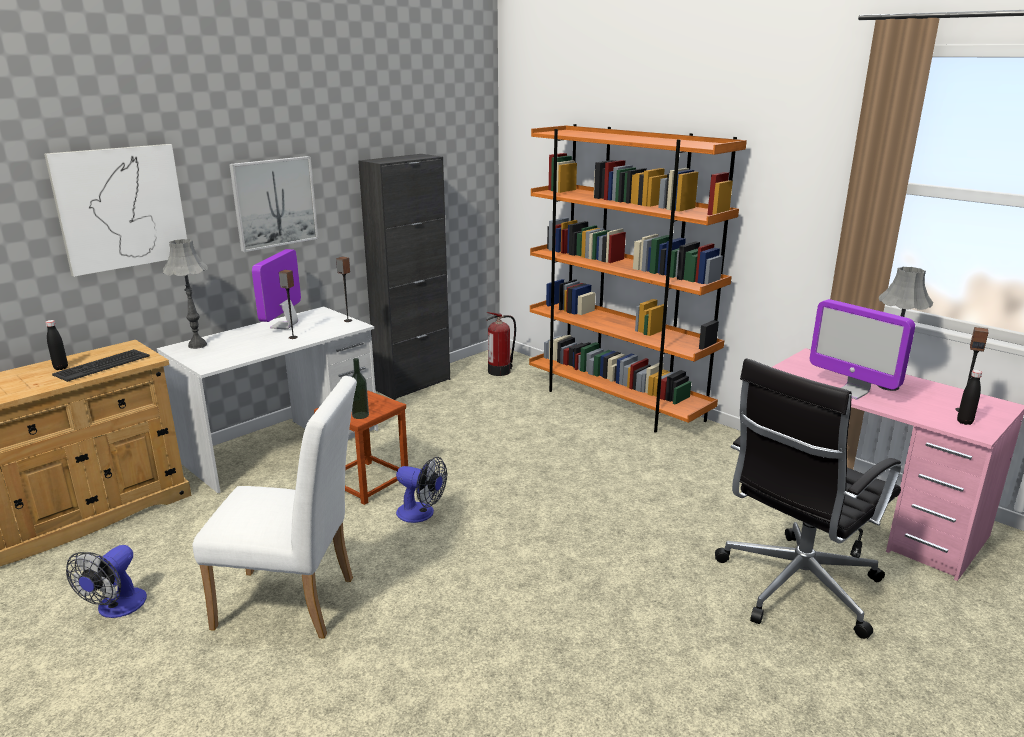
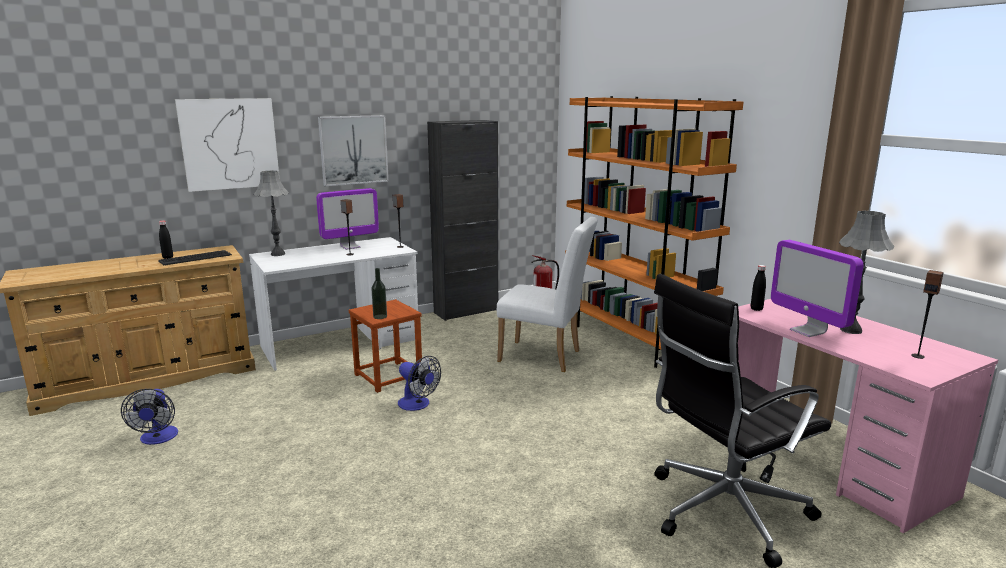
camera: 15 degrees right, 5 degrees down
(116, 608) = (158, 439): fan -> fan turned 45 degrees counterclockwise
(284, 326) = (350, 247): monitor -> monitor turned 150 degrees counterclockwise
(295, 604) = (283, 456): white chair -> white chair (545, 357)
(964, 422) = (913, 366): black bottle -> black bottle (756, 309)

